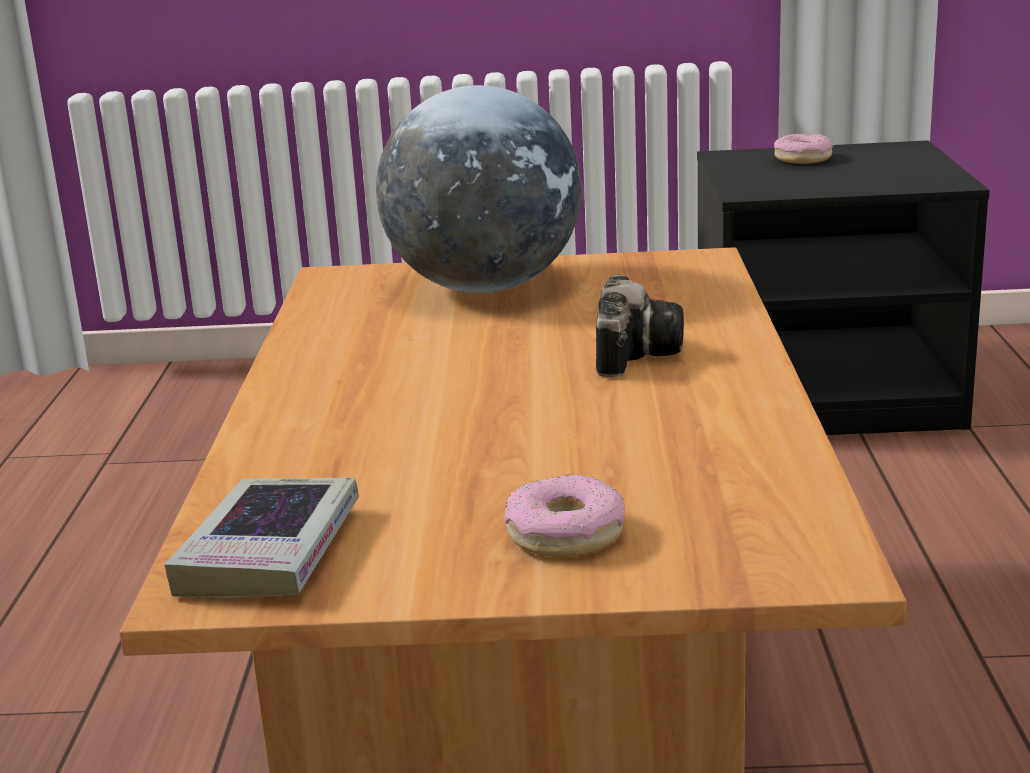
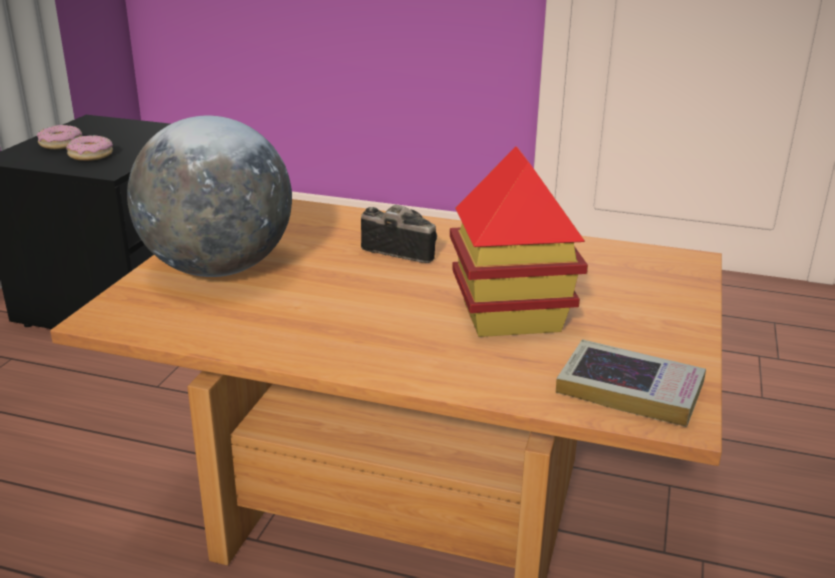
camera: 75 degrees left, 5 degrees up
(460, 449) = (510, 316): none -> toy house
(564, 534) = (637, 306): donut -> donut (90, 155)

